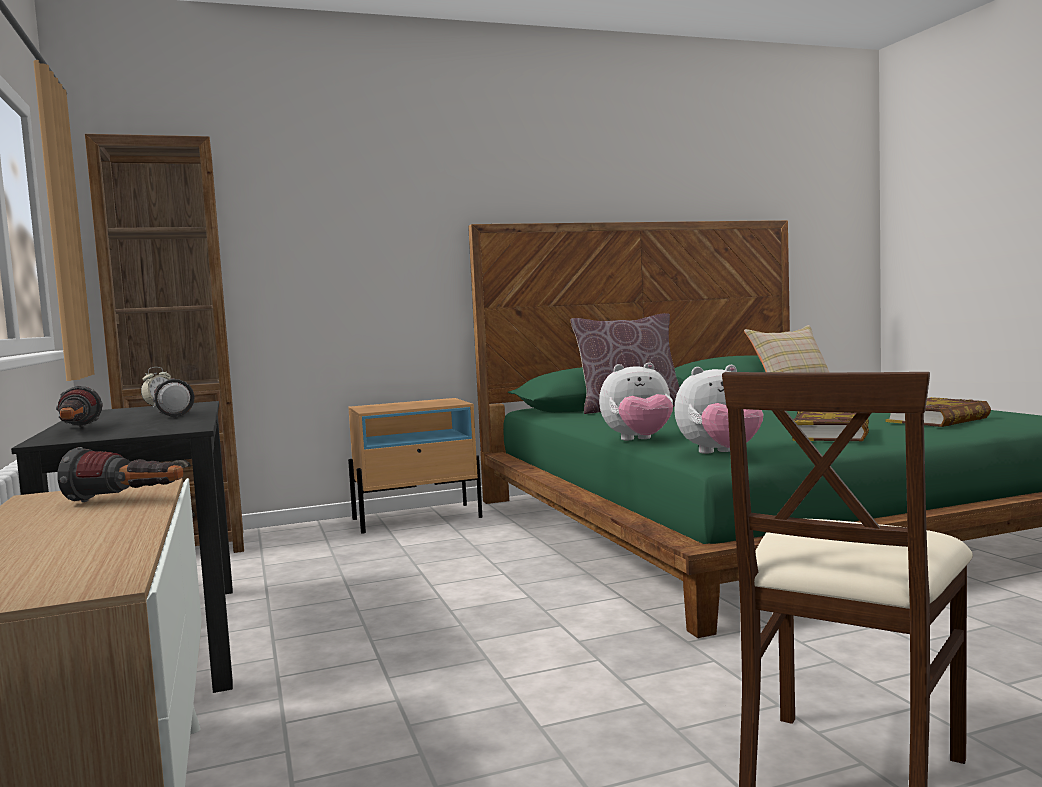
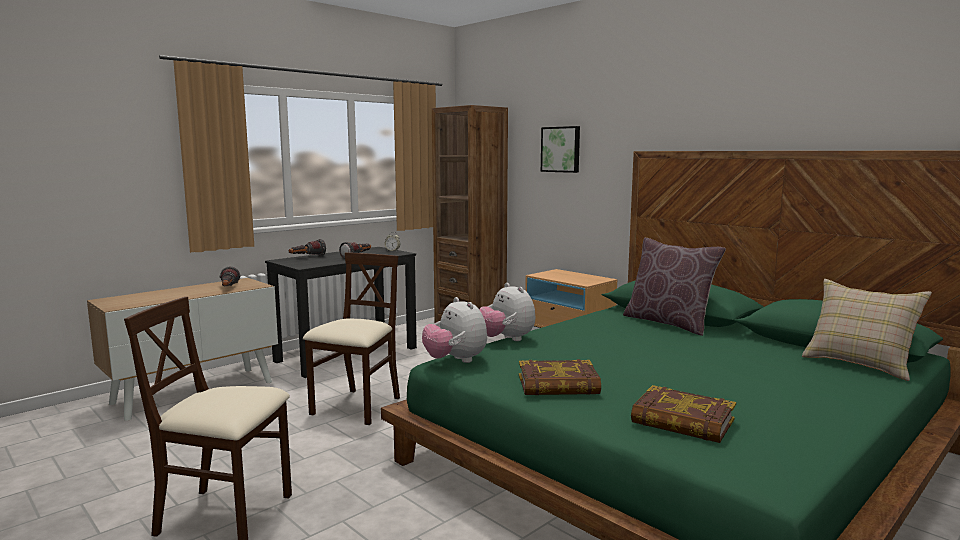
camera: 65 degrees right, 5 degrees up
(331, 225) = (561, 149): none -> picture
(458, 650) = (357, 407): none -> beige chair

